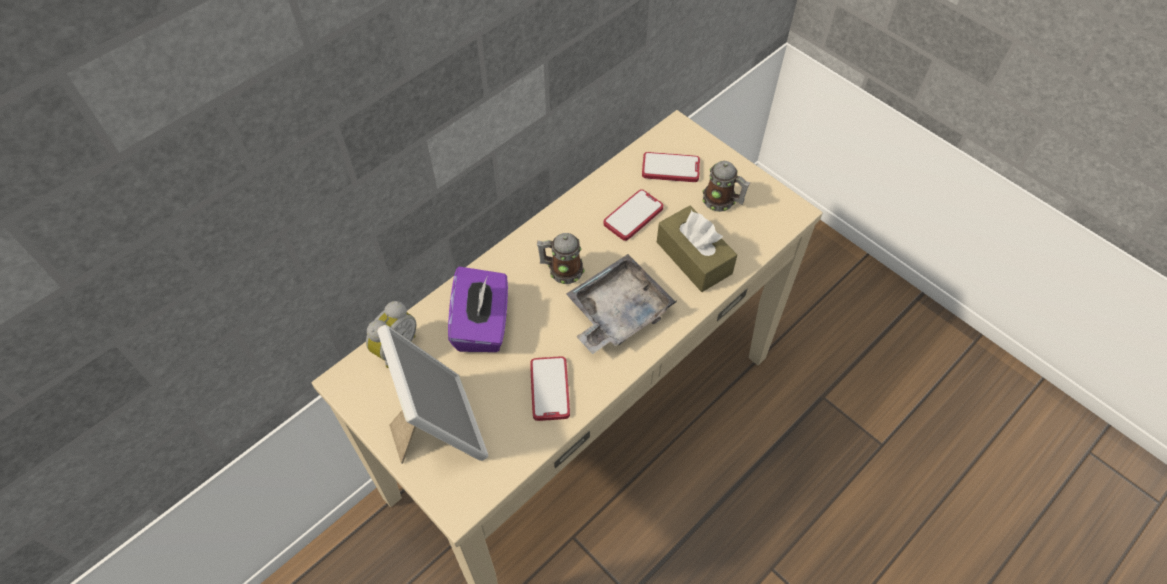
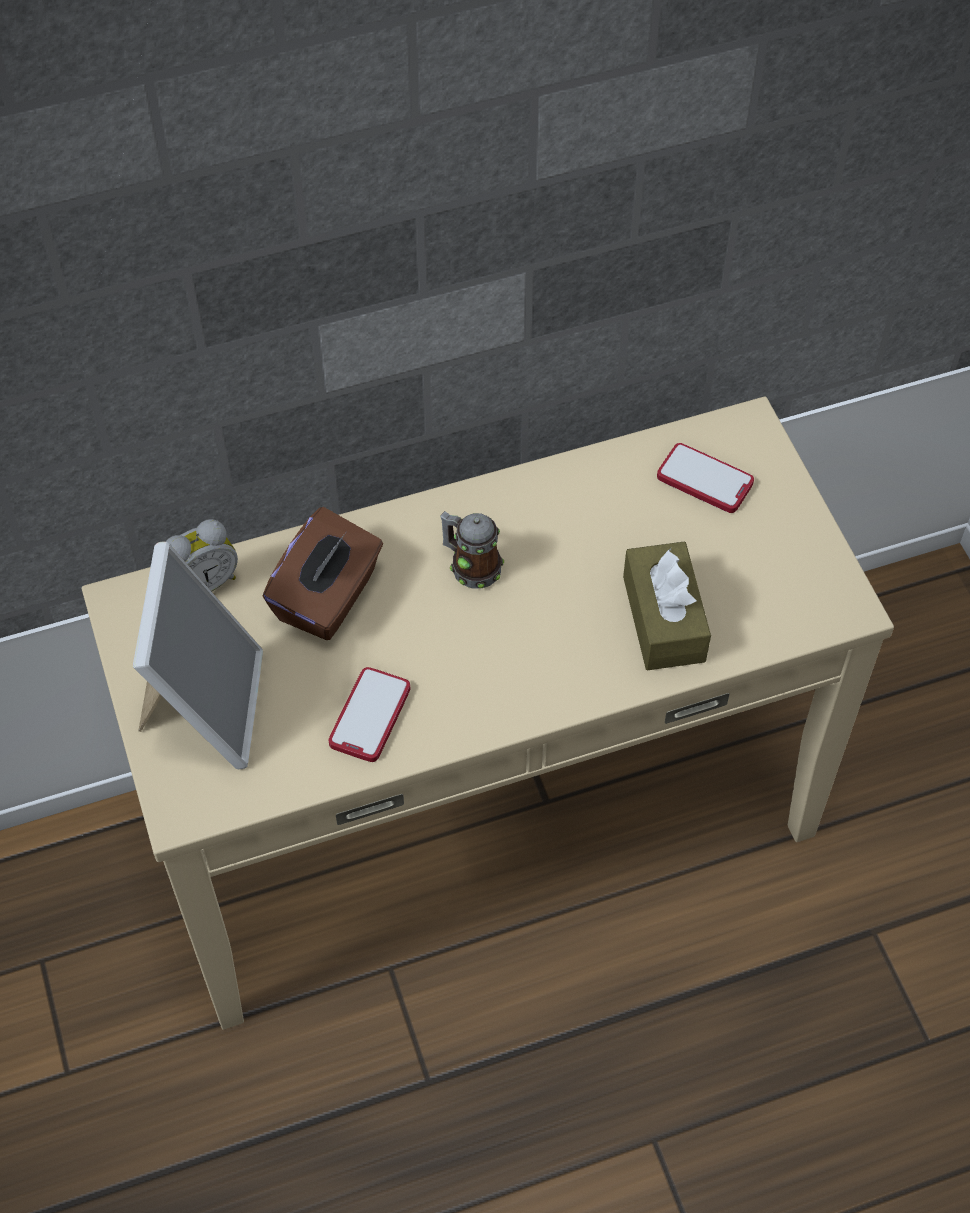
camera: 25 degrees right, 0 degrees up
(482, 324) = (328, 597): purple tissue box -> brown tissue box
(617, 312) = (514, 652): grey tray -> none
(633, 216) = (611, 528): phone -> none
(722, 201) = (752, 555): mug -> none

